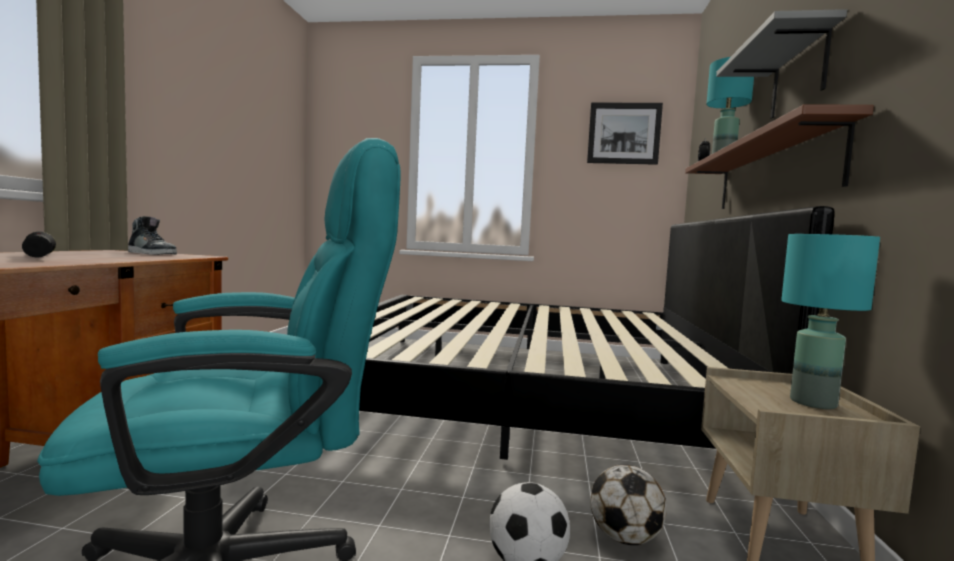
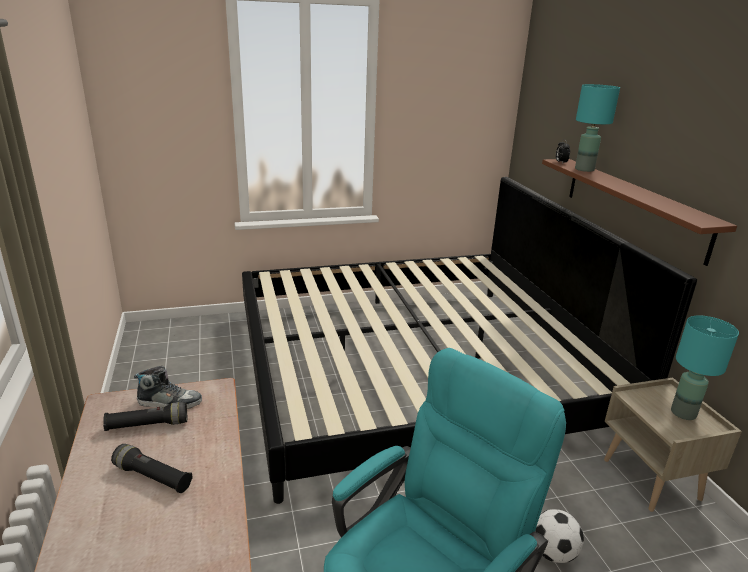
camera: 25 degrees left, 20 degrees up
(107, 253) = (148, 425): none -> black flashlight
(624, 133) = (462, 87): picture -> none
(625, 538) = (584, 510): football -> none
(799, 75) = (670, 146): grey shelf -> none

